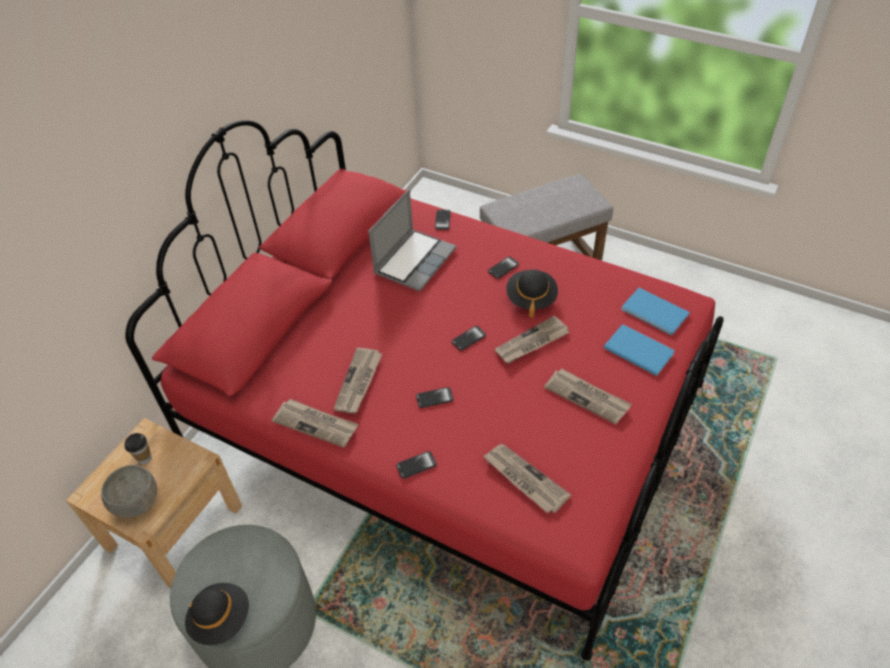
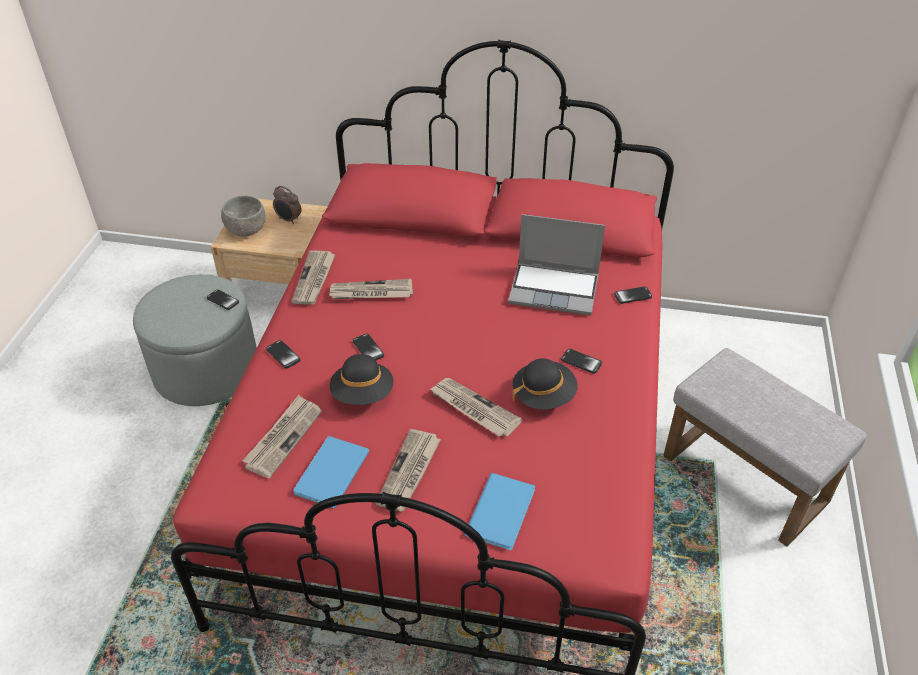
camera: 70 degrees right, 5 degrees down
(144, 458) = (288, 220): cup -> alarm clock
(221, 619) = (154, 309): black hat -> black hat (363, 394)
(468, 339) = (458, 356): phone -> phone (223, 300)
(655, 313) = (575, 522): blue book -> blue book (329, 473)

